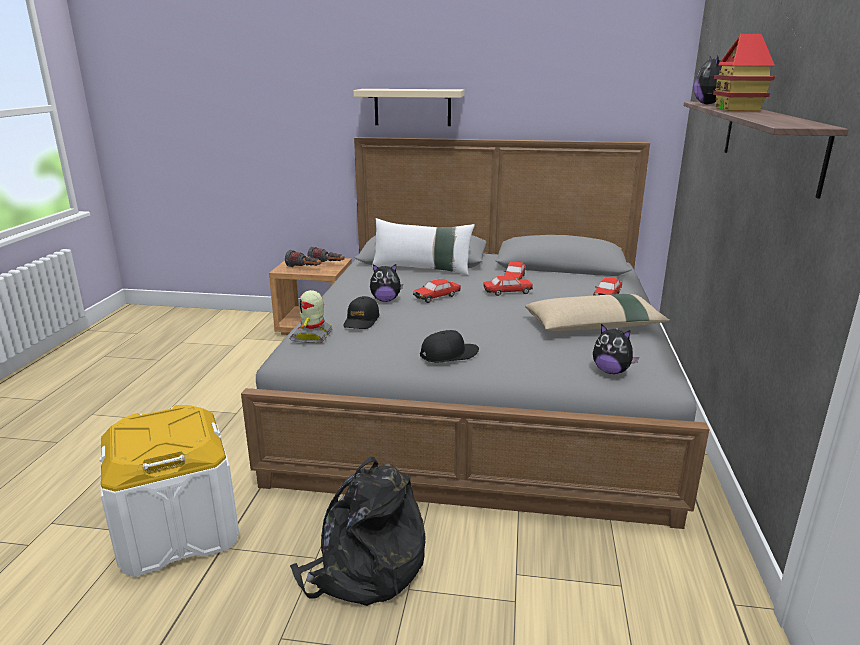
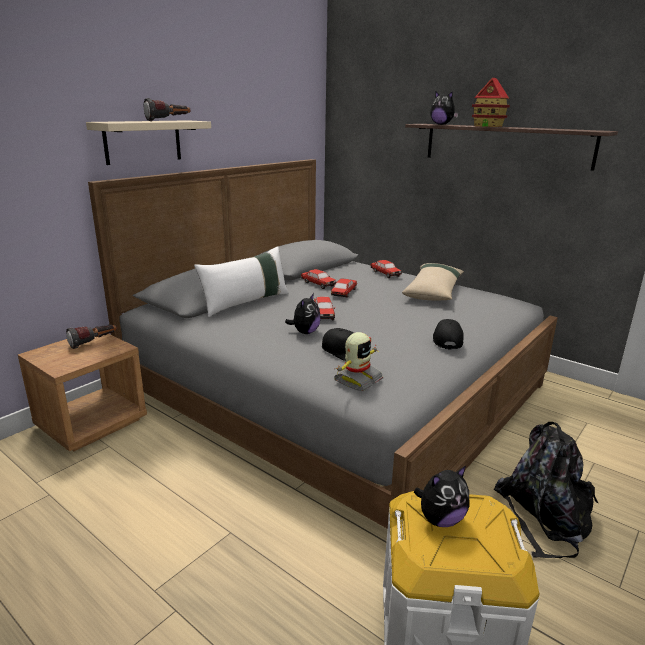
camera: 60 degrees left, 0 degrees up
(304, 268) = (84, 356): flashlight -> flashlight (168, 121)
(312, 336) = (357, 380): toy robot -> toy robot turned 90 degrees counterclockwise
(611, 371) = (504, 308): plush toy -> plush toy (440, 519)

